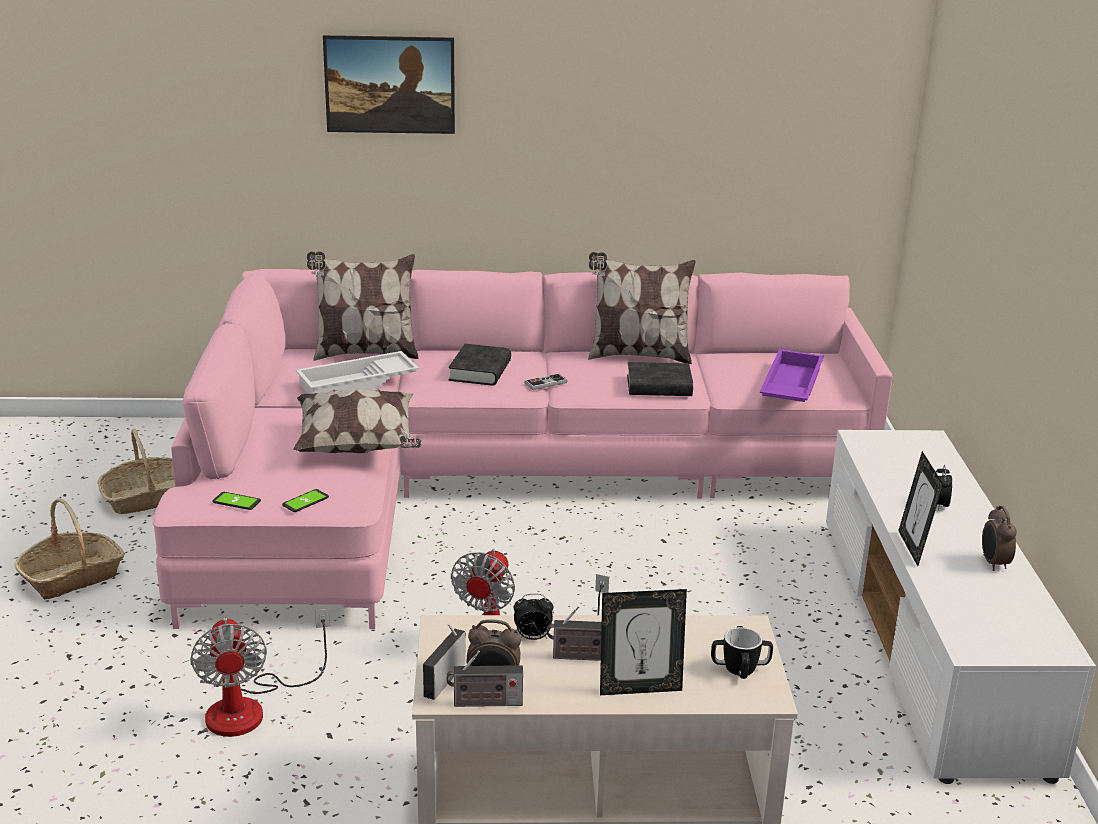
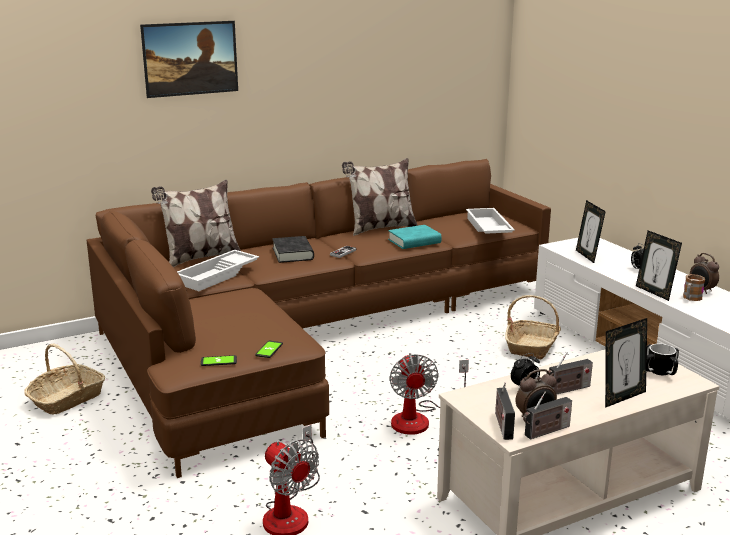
camera: 25 degrees left, 5 degrees down
(72, 577) = (58, 465): basket -> basket (532, 346)
(358, 447) = (265, 311): pillow -> none
(488, 484) = (309, 334): pink sofa -> brown sofa
(659, 386) = (414, 241): black book -> turquoise book
(789, 386) = (487, 228): purple tray -> white tray
(887, 465) = (587, 256): none -> picture frame
(958, 572) = (691, 298): none -> mug

